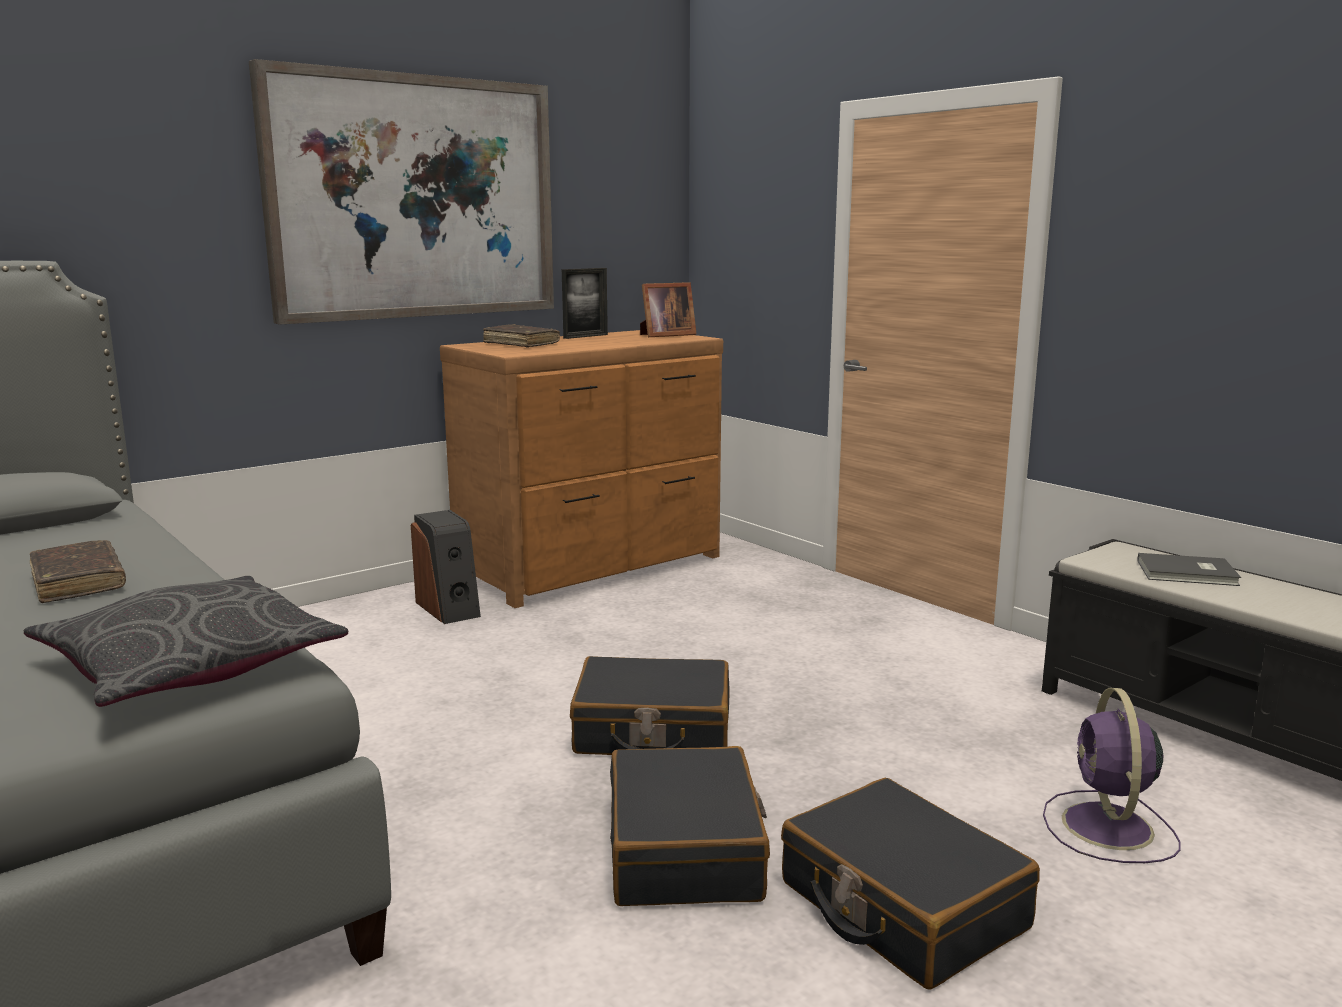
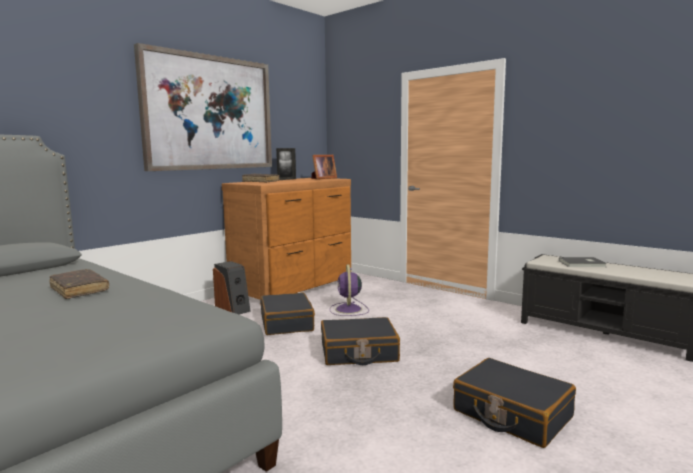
camera: 10 degrees left, 5 degrees down
(190, 665) = (171, 318): grey pillow -> none
(685, 851) = (401, 401): black suitcase -> black suitcase (287, 323)
(1108, 828) = (580, 373): purple fan -> purple fan (348, 309)

